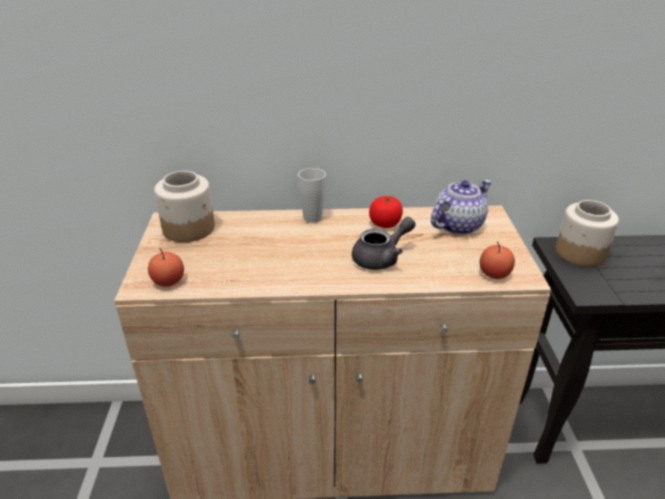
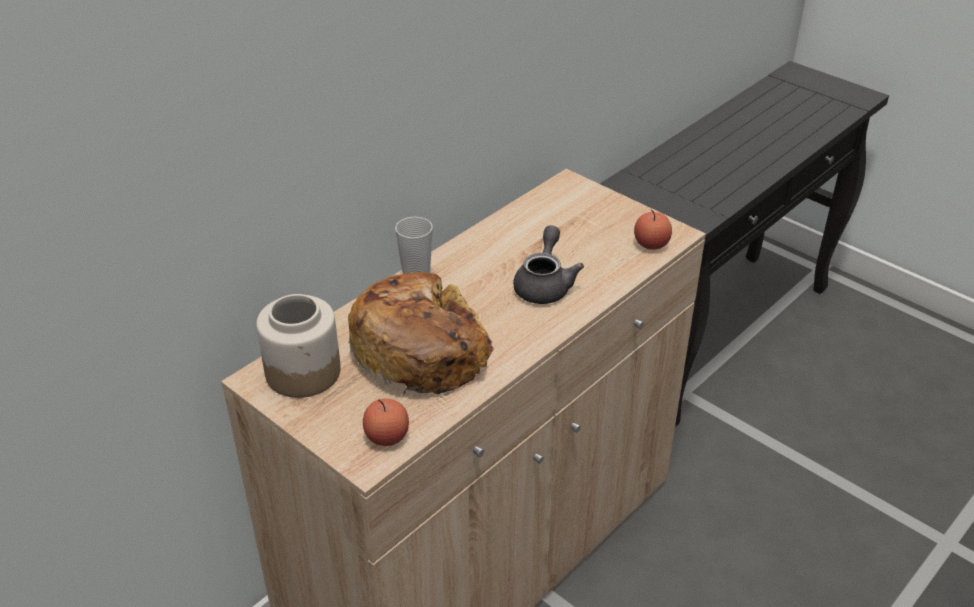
camera: 45 degrees left, 5 degrees up
(258, 251) = (423, 349): none -> bread
(385, 223) = (495, 247): tomato -> none
(457, 225) = (559, 211): teapot -> none
(579, 252) = (645, 184): jar -> none

